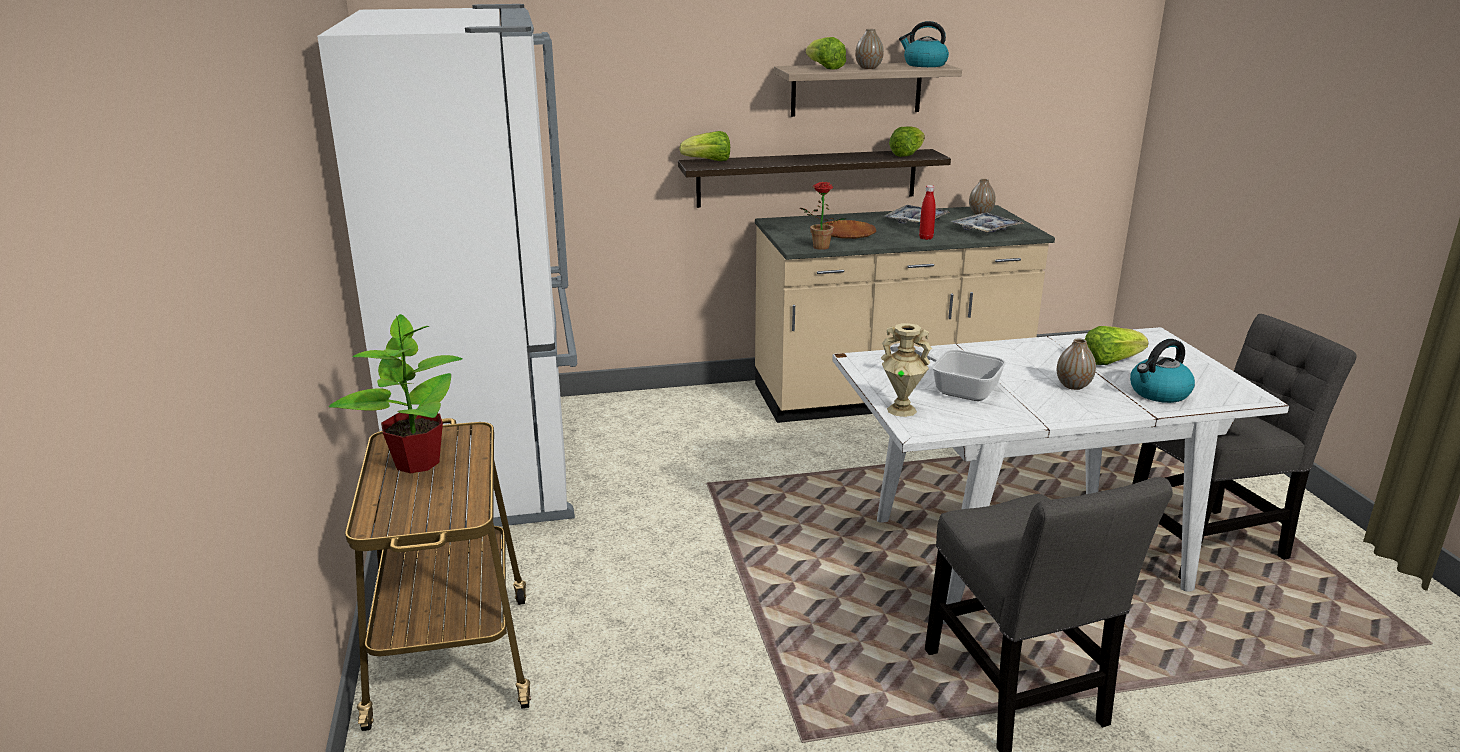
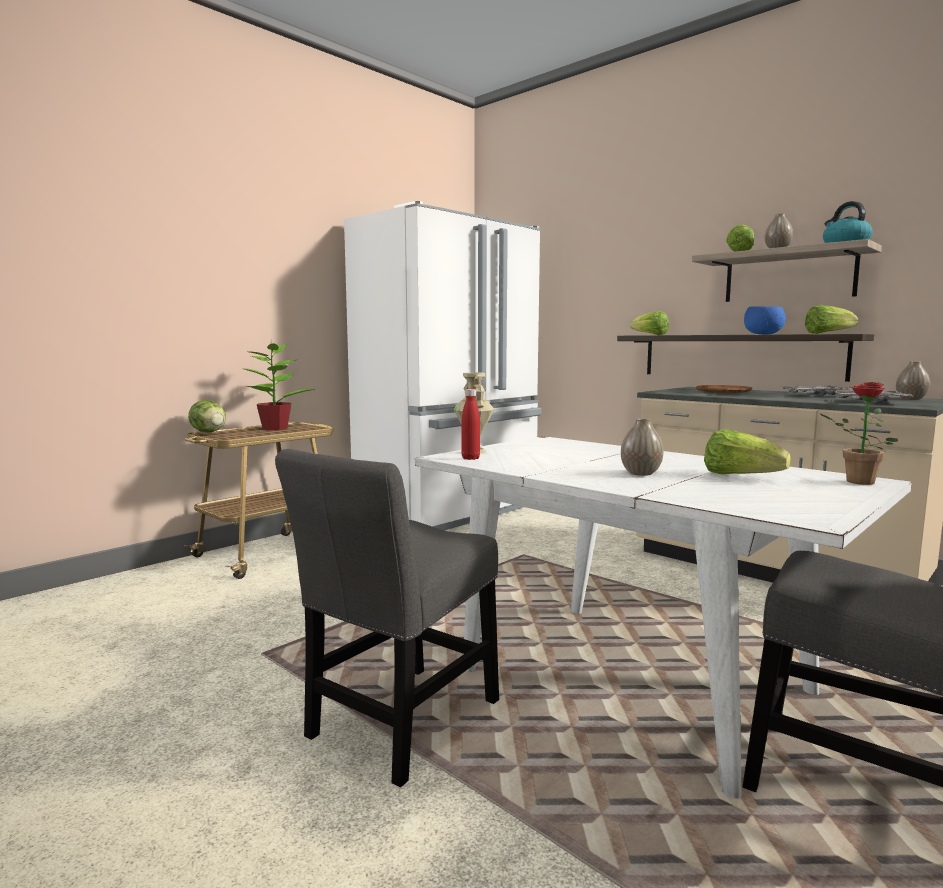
camera: 55 degrees right, 15 degrees down
(381, 519) = (209, 432): none -> lettuce
(819, 248) = (671, 393): potted plant -> potted plant (854, 482)
(844, 156) = (763, 334): none -> blue bowl
(926, 238) = (783, 398): red bottle -> red bottle (470, 458)
(956, 389) = (546, 455): frying pan -> none
(1159, 393) = (705, 493): kettle -> none

